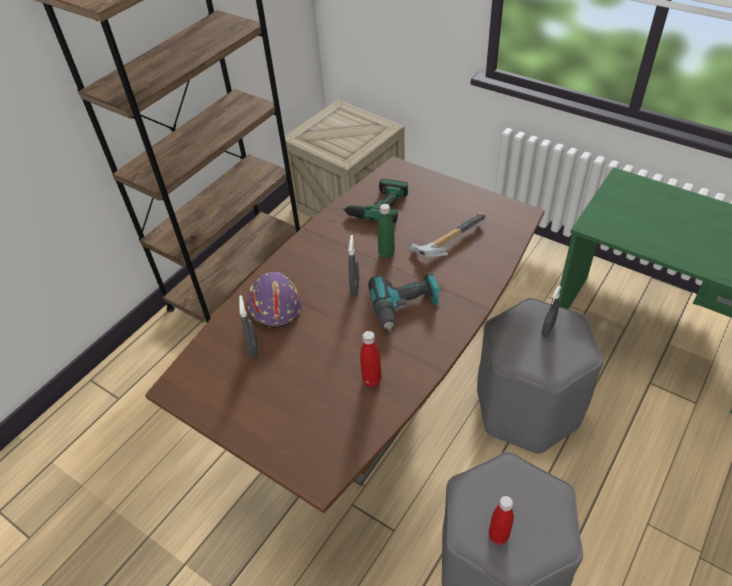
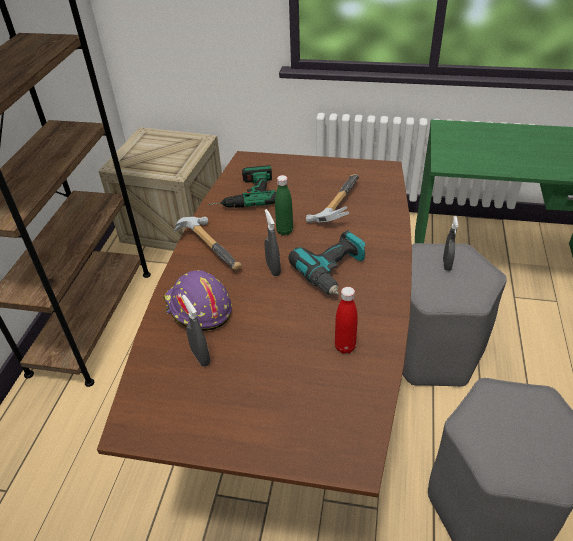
camera: 25 degrees left, 5 degrees down
(317, 250) = (213, 246): none -> hammer
(498, 536) = (523, 457): red bottle -> none

